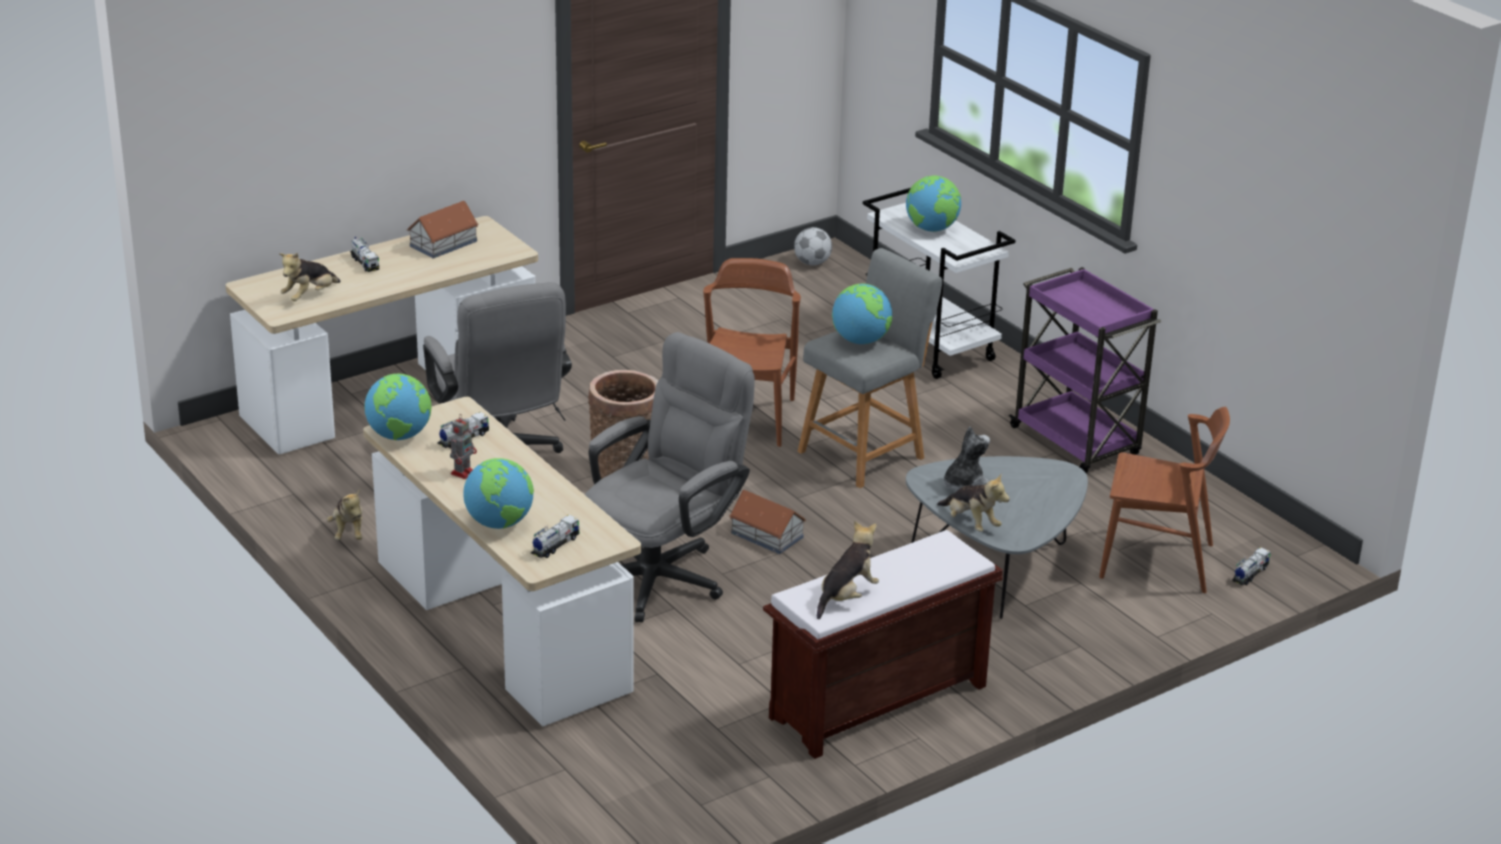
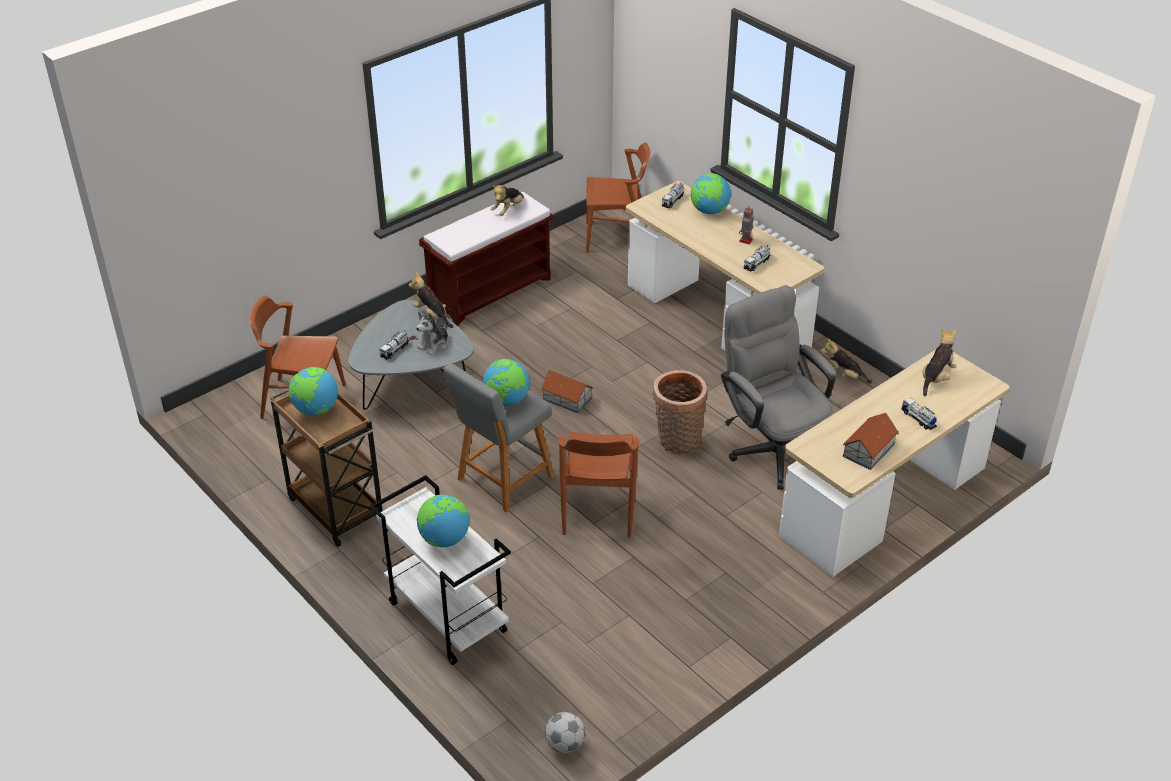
camera: 175 degrees right, 10 degrees up
(348, 532) = (843, 376): plush toy -> plush toy turned 45 degrees counterclockwise
(400, 436) = (797, 262): globe -> globe (315, 410)
(627, 791) = (617, 237): none -> brown chair
(664, 574) = (628, 363): grey office chair -> none
(1077, 442) = (335, 508): purple cart -> brown cart
(1250, 574) = (243, 396): toy truck -> toy truck (395, 350)

